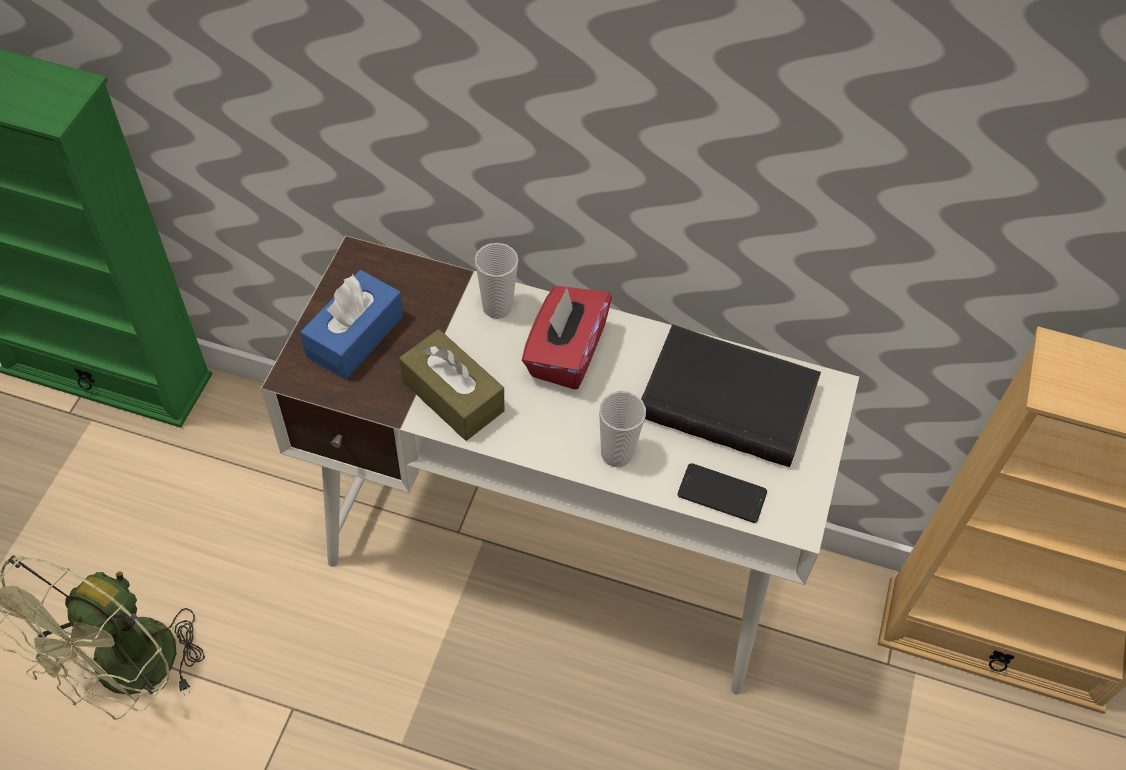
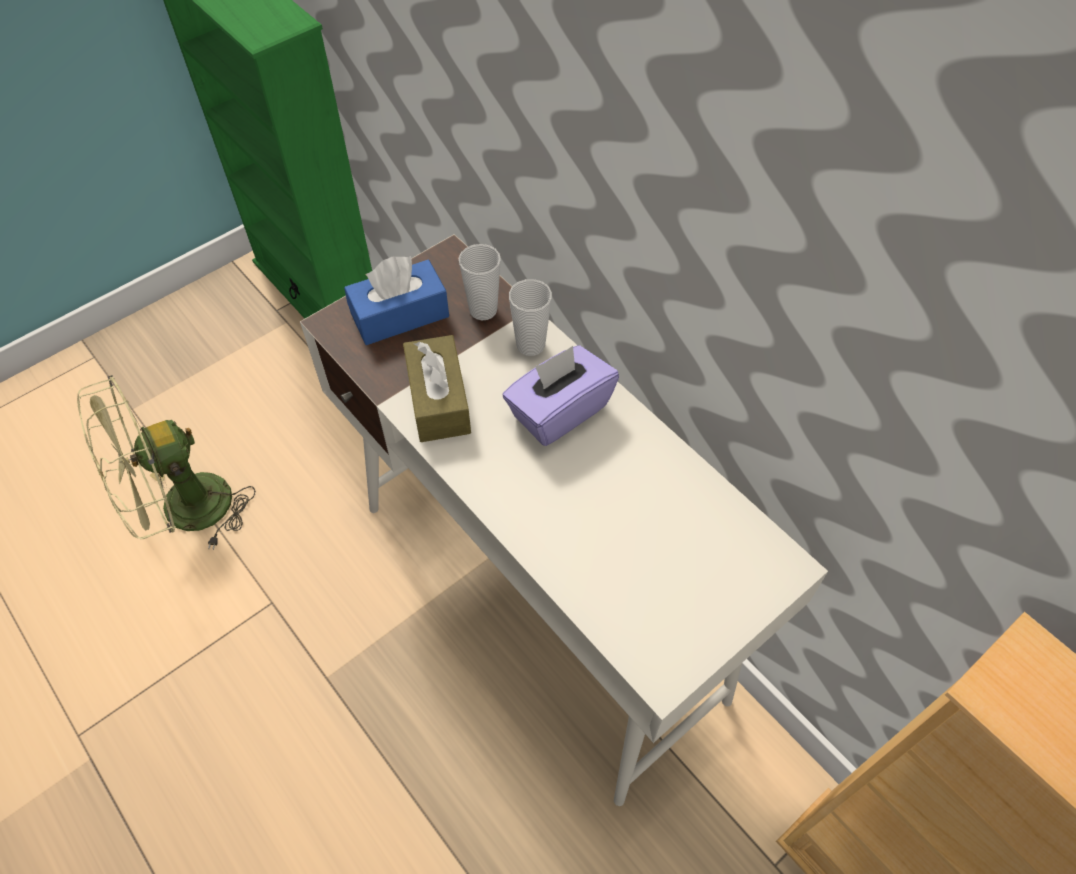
camera: 35 degrees right, 0 degrees up
(565, 353) = (559, 411): red tissue box -> purple tissue box
(616, 454) = (538, 521): cup -> cup (483, 310)
(722, 494) = (608, 609): phone -> none
(729, 398) = (680, 525): black book -> none

